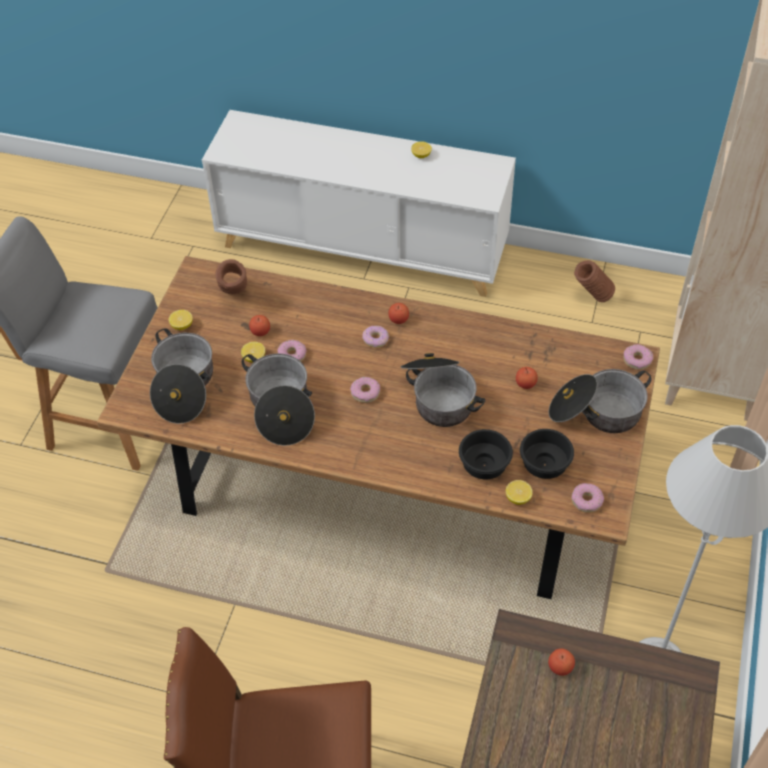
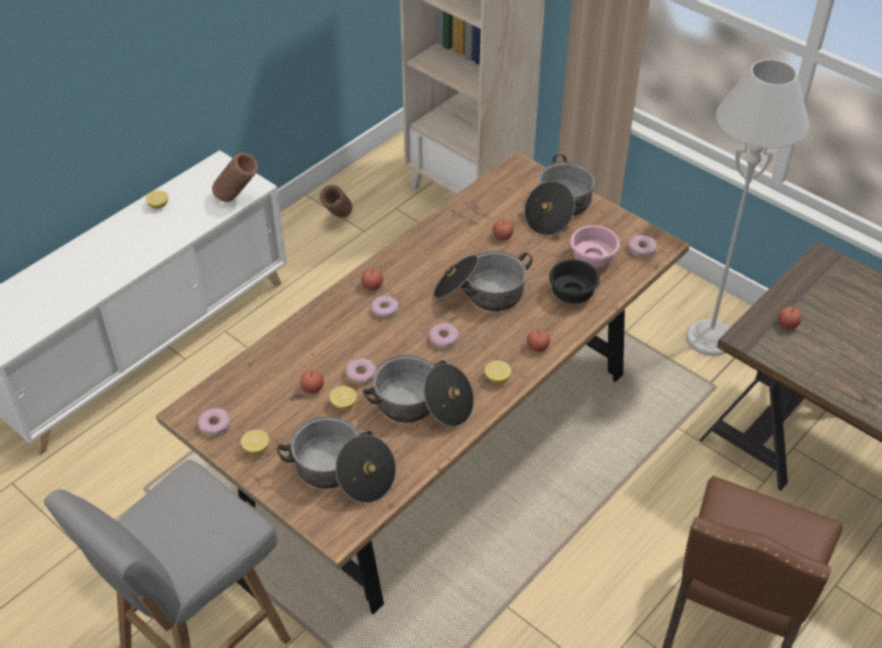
camera: 65 degrees left, 5 degrees down
(235, 297) = (250, 393): brown vase -> brown vase (238, 199)
(397, 463) = (537, 347): none -> apple
(518, 498) = (617, 286): lemon -> lemon (497, 378)
(544, 466) = (594, 259): black bowl -> pink bowl
(637, 360) = (520, 167): donut -> donut (214, 425)

